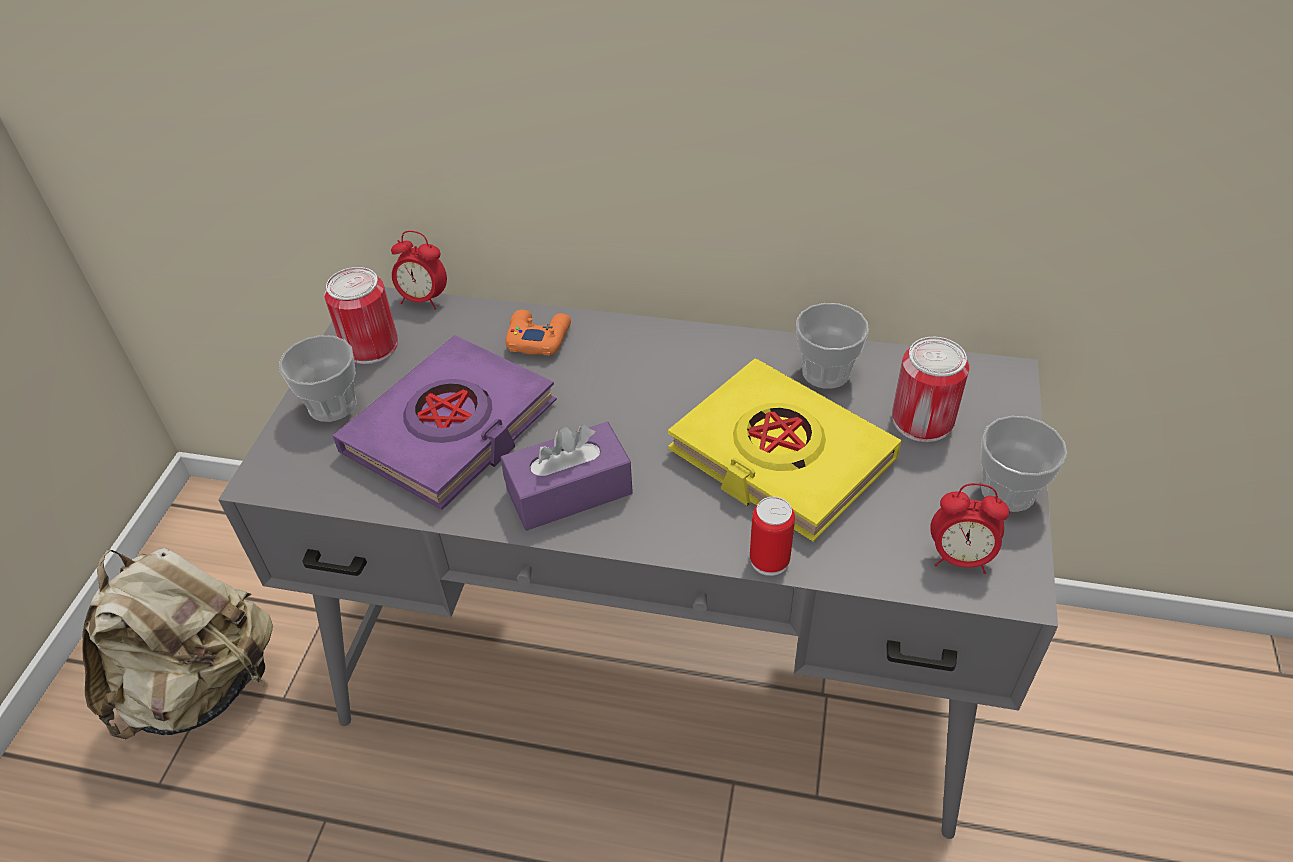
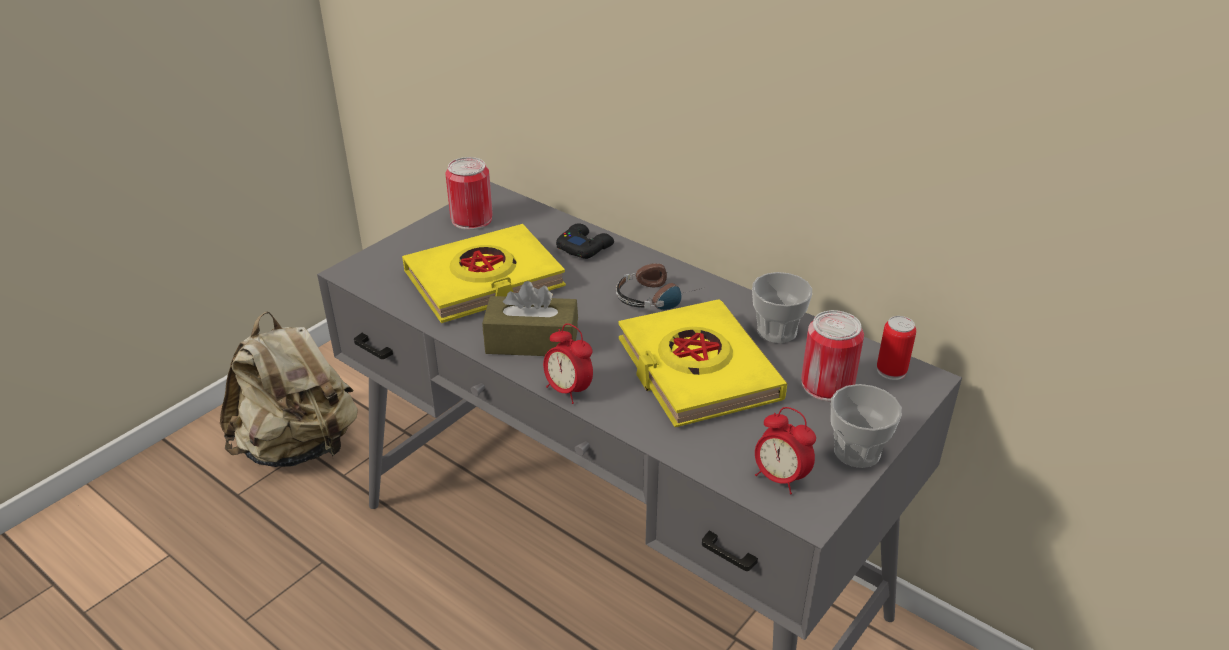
camera: 25 degrees right, 10 degrees down
(332, 405) = (422, 245): cup -> none
(424, 300) = (526, 203): alarm clock -> alarm clock (568, 390)
(451, 429) = (484, 281): purple book -> yellow book
(538, 338) = (584, 247): orange game controller -> black game controller
(569, 491) = (532, 341): purple tissue box -> brown tissue box
(670, 374) = (659, 296): none -> headphones
(769, 560) = (635, 428): can -> can (891, 371)

